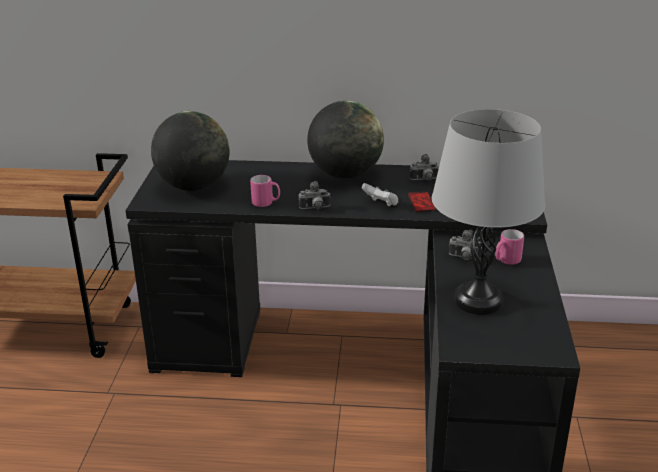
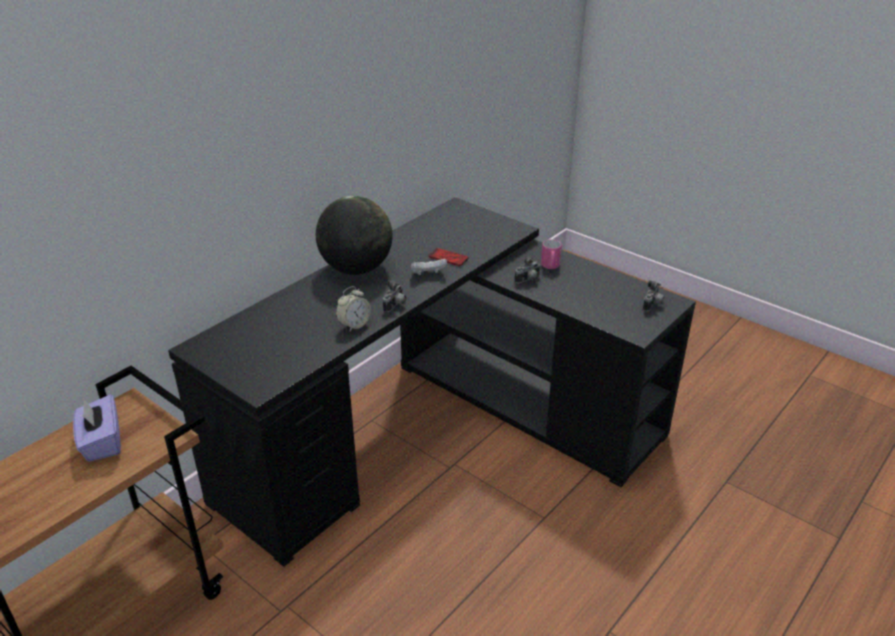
camera: 55 degrees left, 5 degrees up
(59, 186) = (102, 442): none -> purple tissue box
(194, 187) = (266, 351): globe -> none
(266, 203) = (354, 325): pink mug -> alarm clock
(425, 180) = (415, 241): camera -> camera (652, 305)
(478, 301) = (588, 300): grey table lamp -> none

